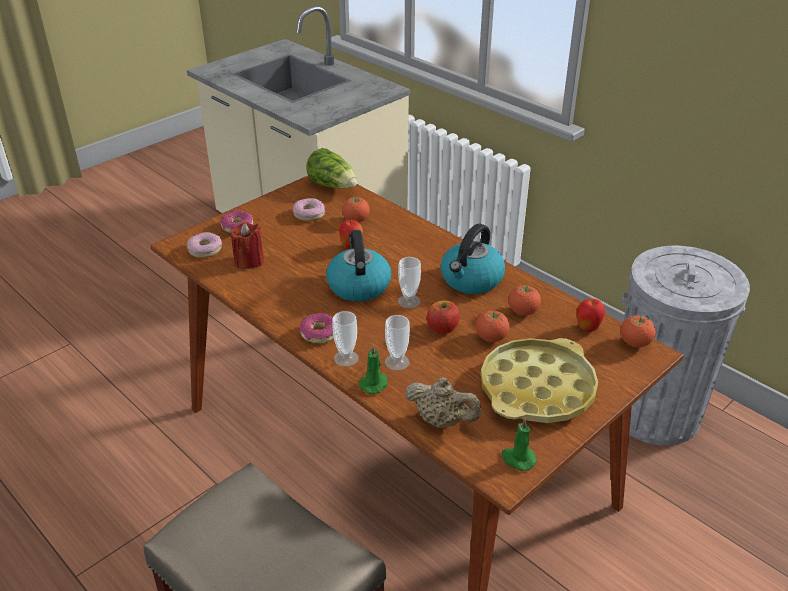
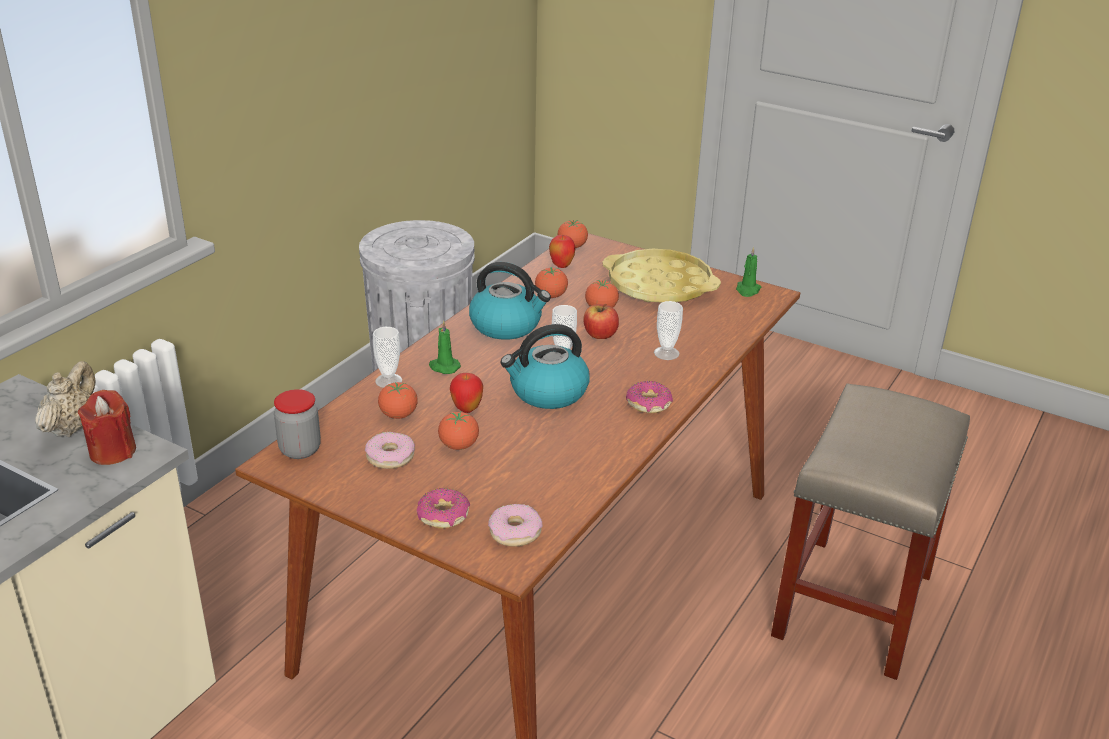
camera: 105 degrees left, 5 degrees down
(249, 261) = (528, 484): red candle -> red candle (112, 451)
(308, 239) = (458, 446): none -> tomato
(333, 186) = (300, 450): lettuce -> jar
(346, 358) = (678, 382): cup -> cup (388, 381)
(374, 384) = (705, 361): green candle -> green candle (443, 367)
(442, 421) = (729, 324): beige teapot -> beige teapot (71, 427)

